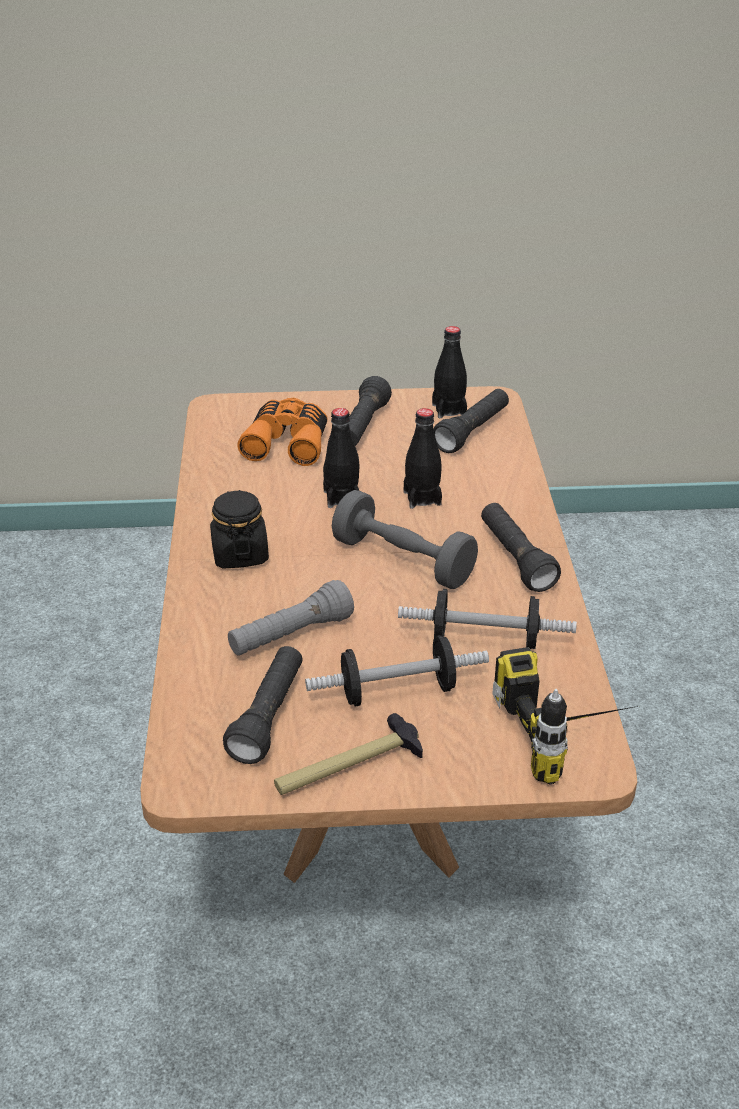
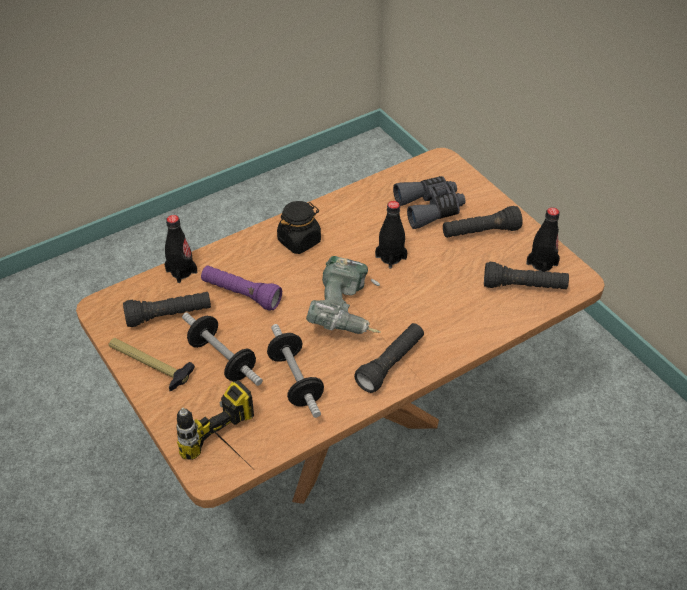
camera: 60 degrees right, 10 degrees up
(288, 442) = (430, 208): orange binoculars -> grey binoculars
(291, 636) = (241, 295): grey flashlight -> purple flashlight
(403, 560) = (347, 312): grey dumbbell -> power drill
(422, 498) = (422, 293): black bottle -> black bottle (181, 271)

